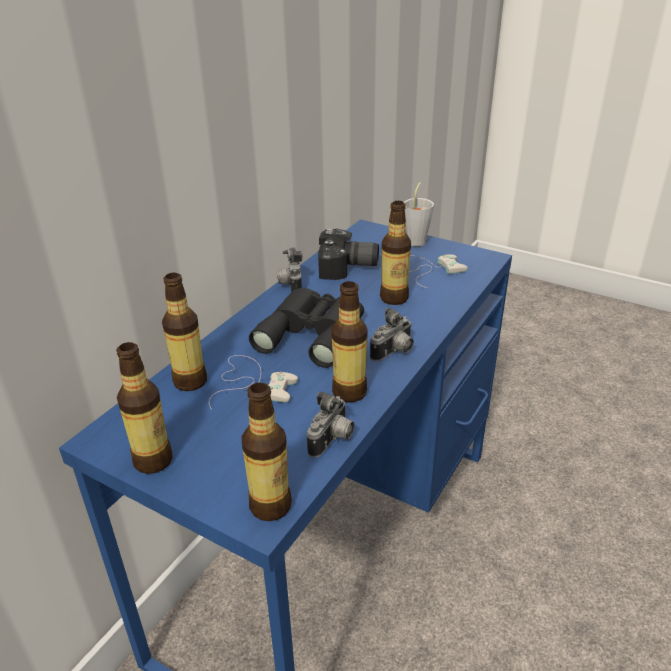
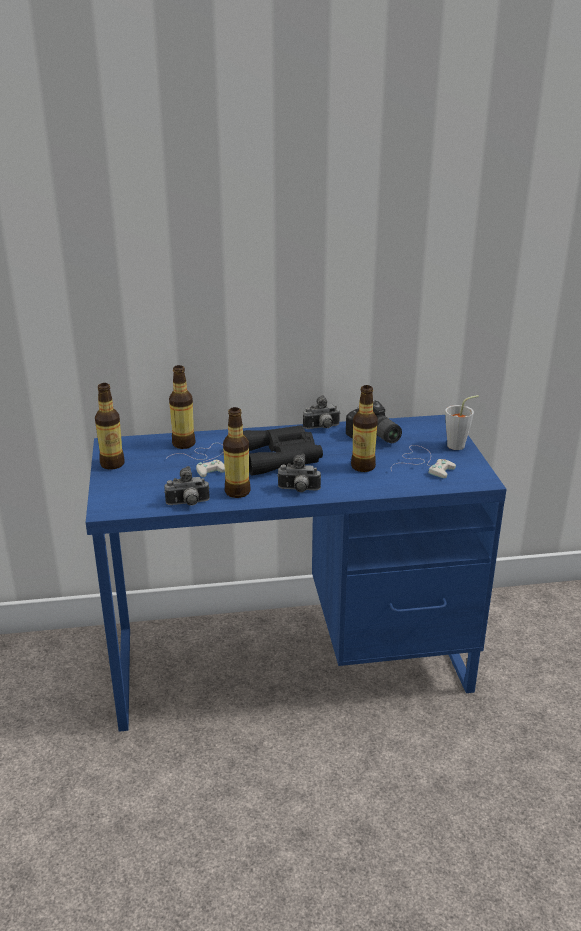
camera: 50 degrees right, 5 degrees down
(270, 506) = (117, 508): bottle -> none
(290, 285) = (322, 428): camera -> camera turned 150 degrees counterclockwise

